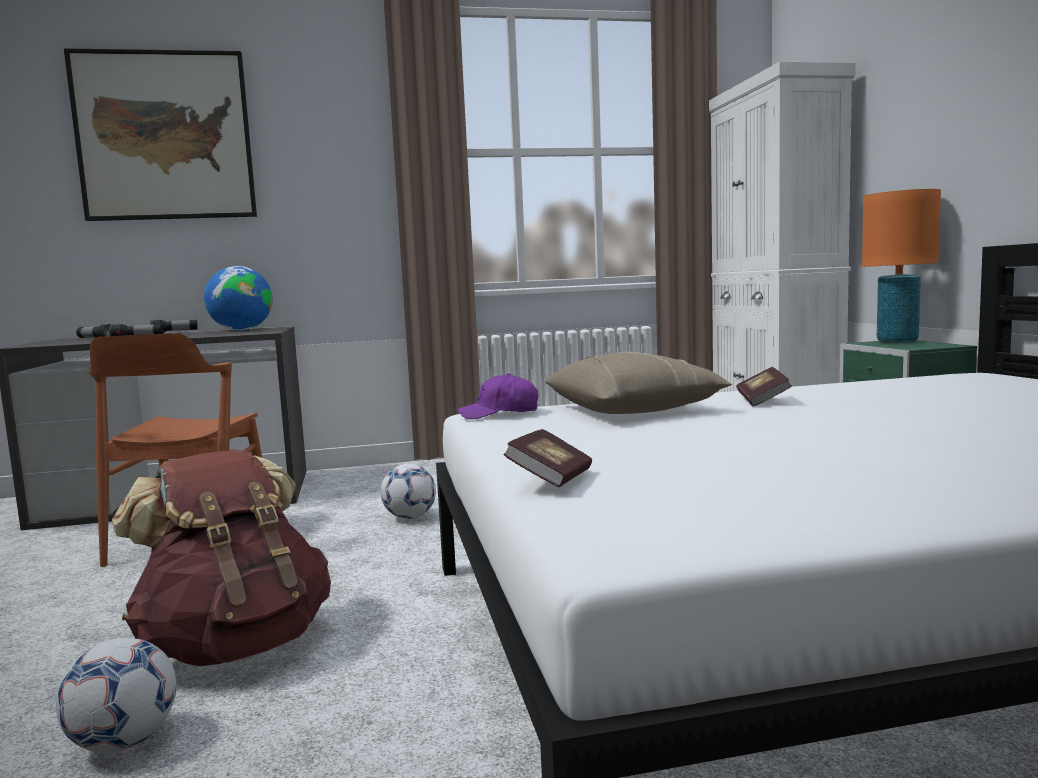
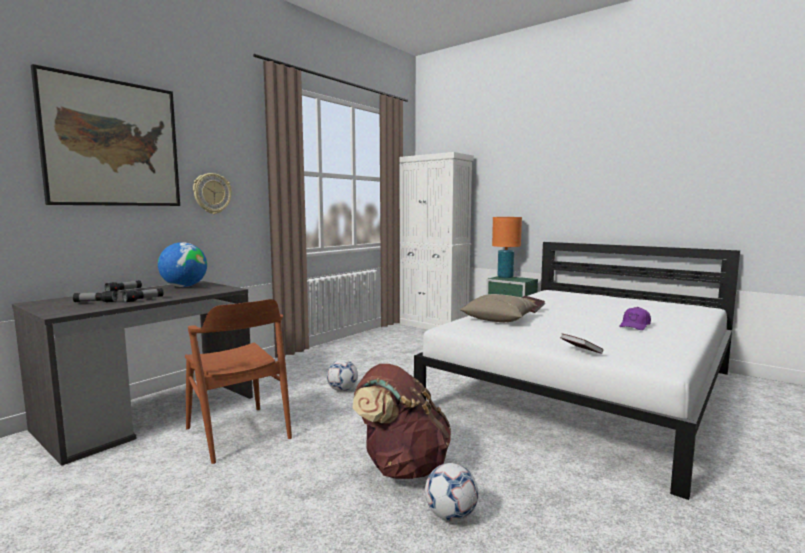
camera: 40 degrees left, 0 degrees up
(310, 196) = (212, 193): none -> wall clock
(499, 413) = (456, 327): purple cap -> purple cap (635, 326)

